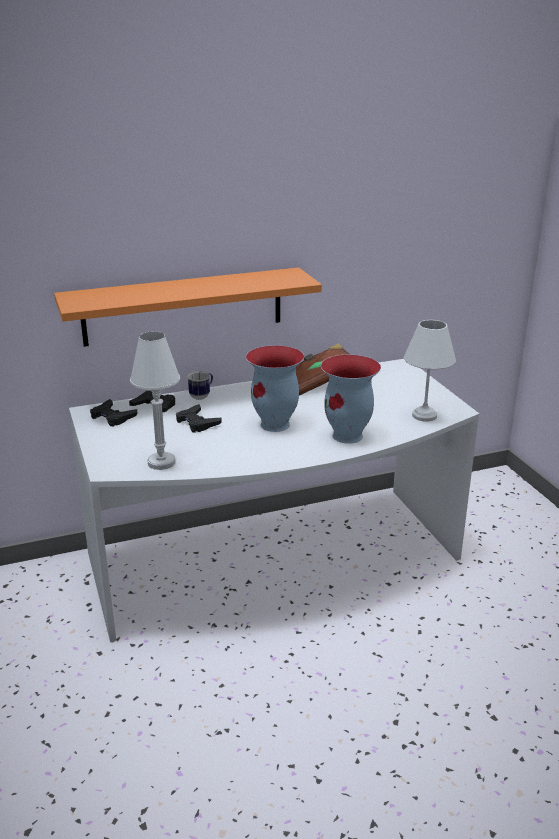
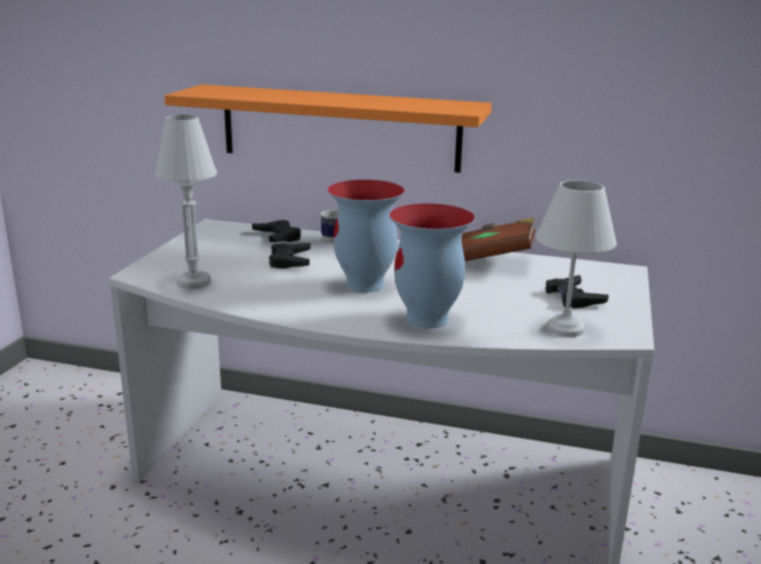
camera: 35 degrees right, 5 degrees down
(112, 417) = (224, 235): black game controller -> black game controller (573, 297)

